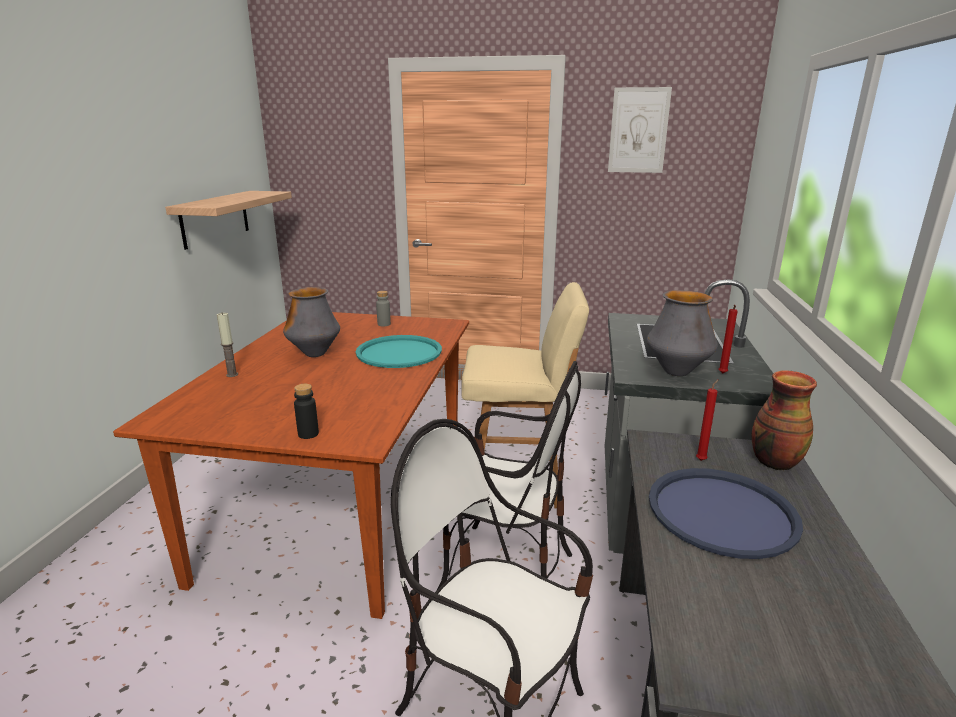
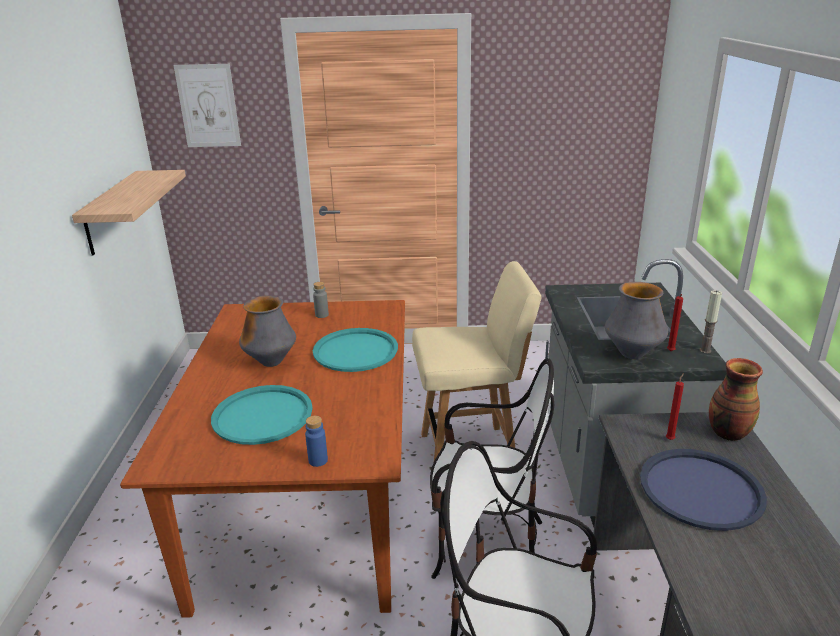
camera: 10 degrees left, 5 degrees up
(232, 375) = (201, 399): candle -> candle (705, 350)
(279, 393) = (262, 415): none -> turquoise tray
(308, 434) = (318, 460): black bottle -> blue bottle
(638, 130) = (547, 87): picture -> picture (208, 106)

